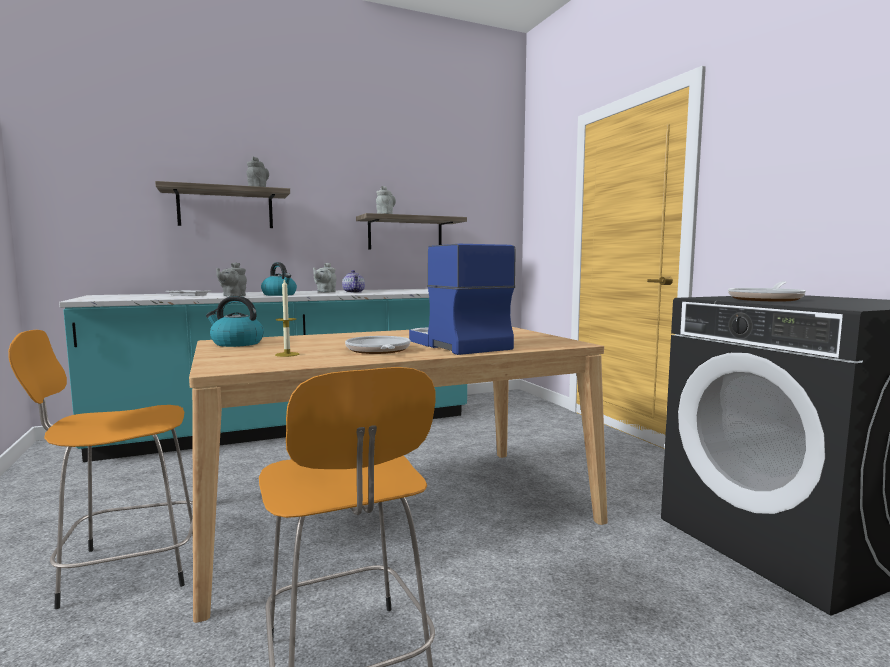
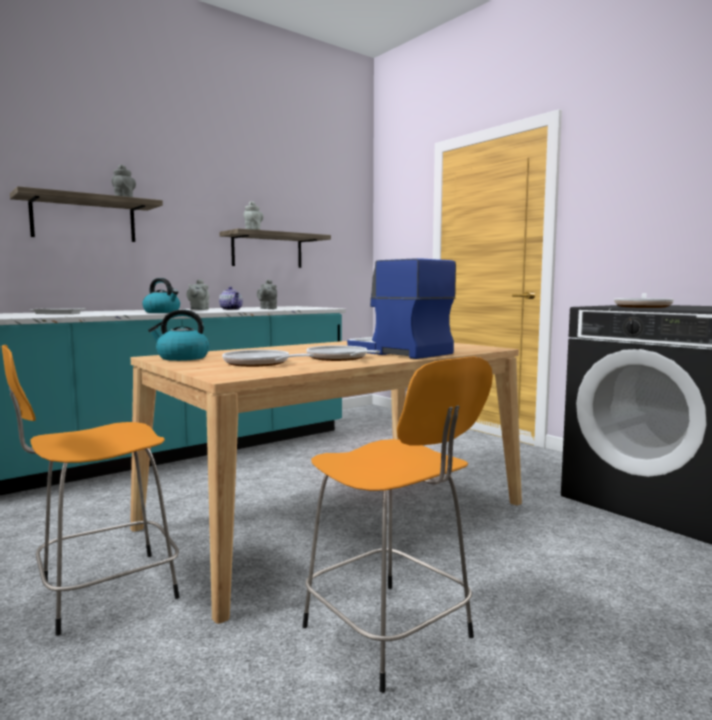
camera: 15 degrees left, 0 degrees up
(233, 296) = (116, 314): grey teapot -> grey teapot (268, 309)
(287, 354) = (260, 364): candle -> frying pan

